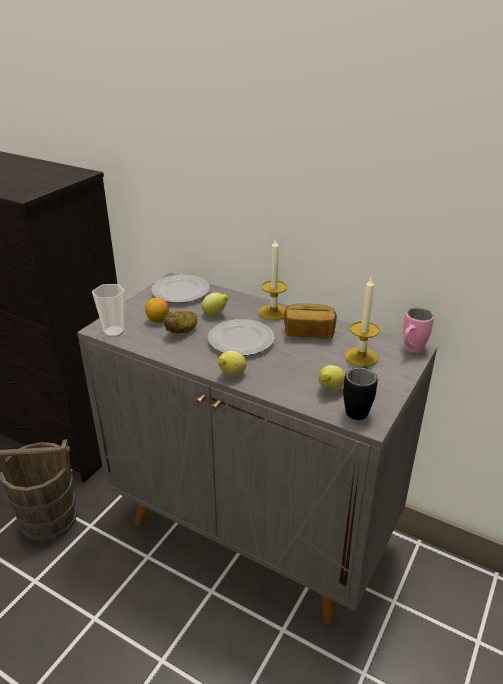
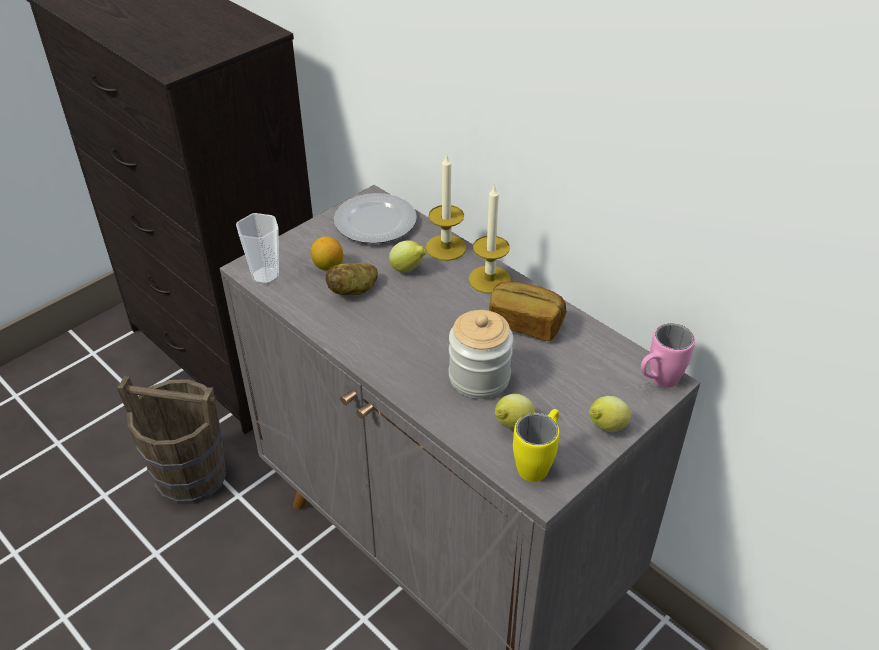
camera: 15 degrees right, 10 degrees up
(231, 375) = (390, 375): lemon -> lemon (605, 428)
(240, 341) = (424, 321): plate -> none
(293, 366) = (479, 377): none -> jar
(358, 408) = (537, 462): black mug -> yellow mug
(361, 356) = (580, 379): candle -> candle (446, 247)

